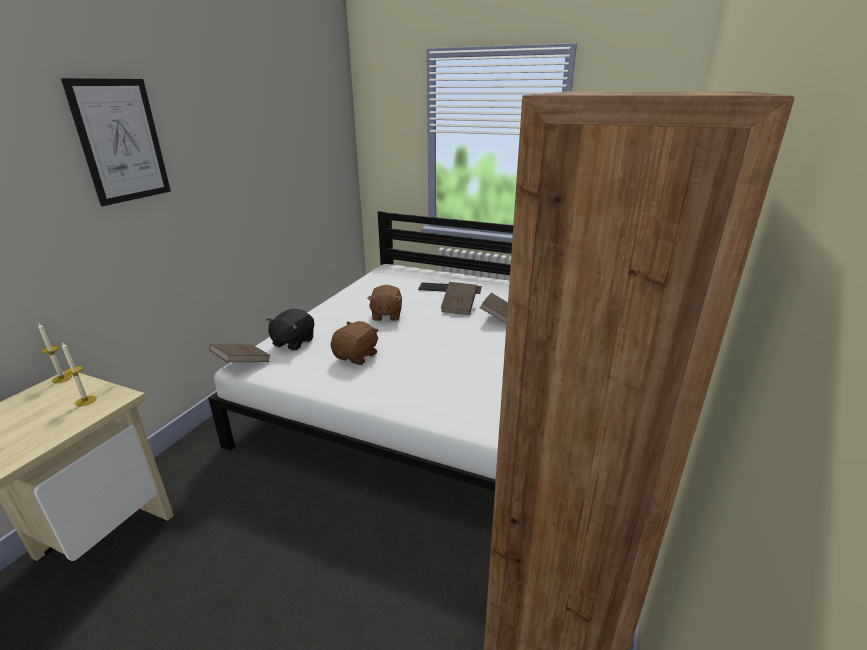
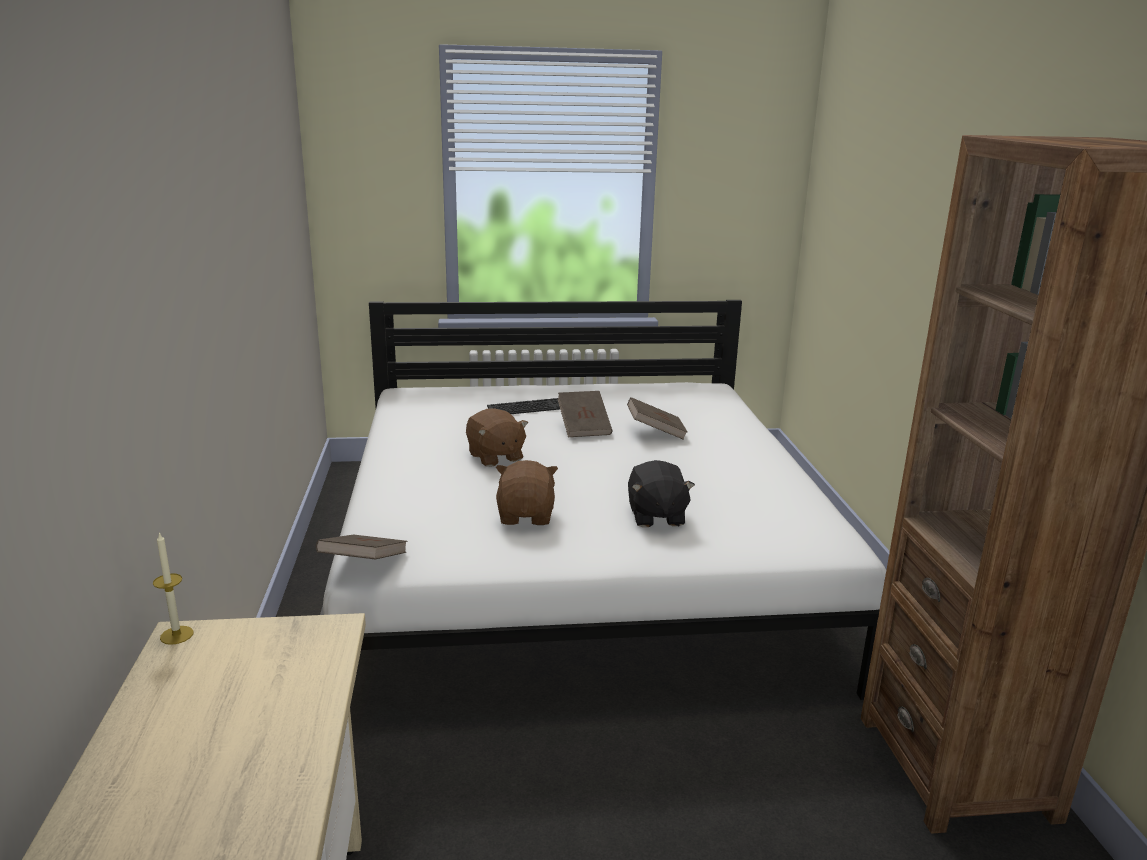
camera: 30 degrees left, 5 degrees down
(86, 401) = (285, 647): candle -> none
(121, 141) = (168, 202): picture -> none
(293, 342) = (404, 520): black plush toy -> black plush toy (656, 516)

